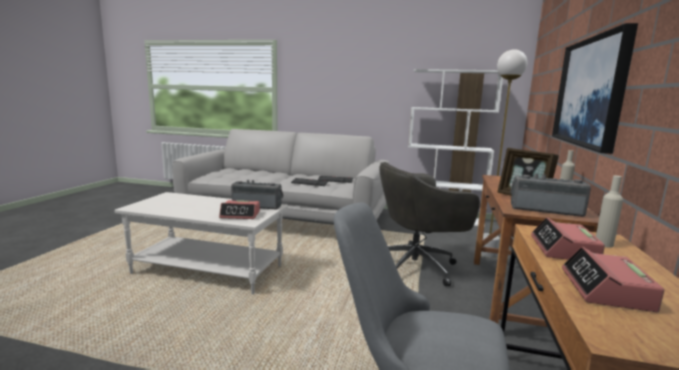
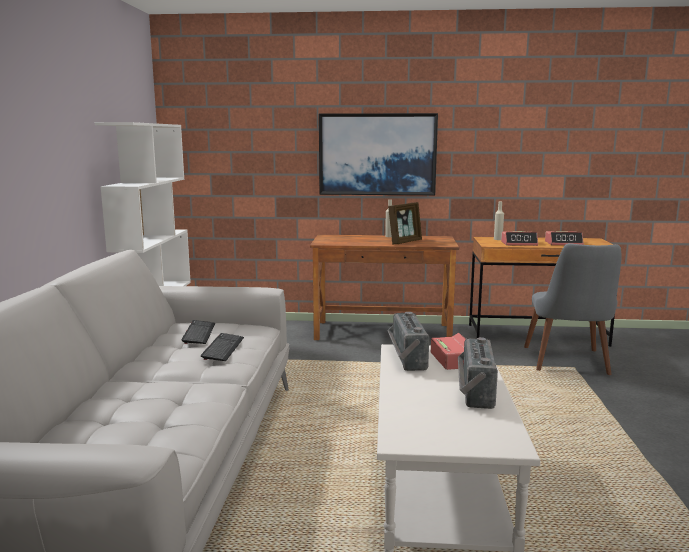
camera: 100 degrees left, 0 degrees up
(417, 267) = (340, 362): grey office chair -> none
(487, 254) = (288, 334): white floor lamp -> none
(545, 210) = (436, 241): radio -> radio (472, 390)

